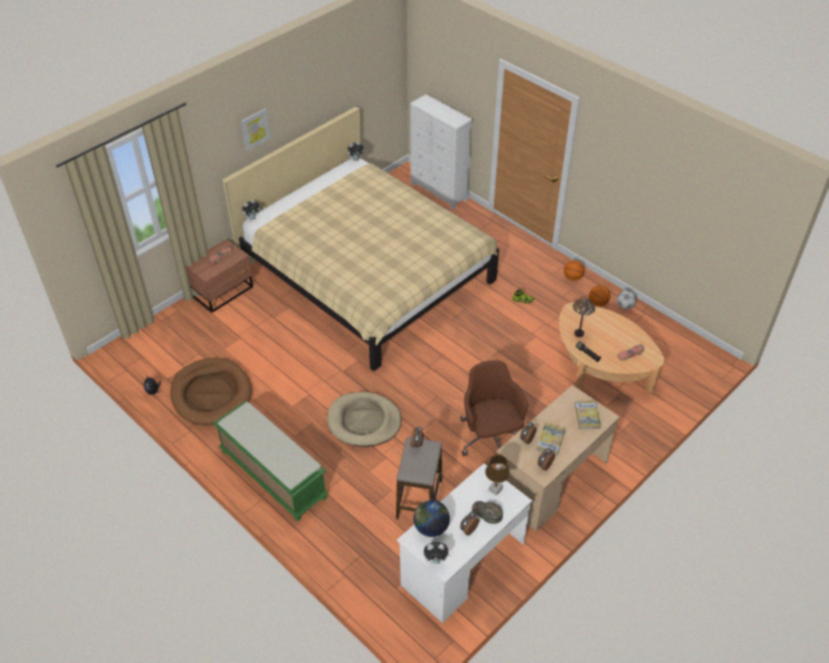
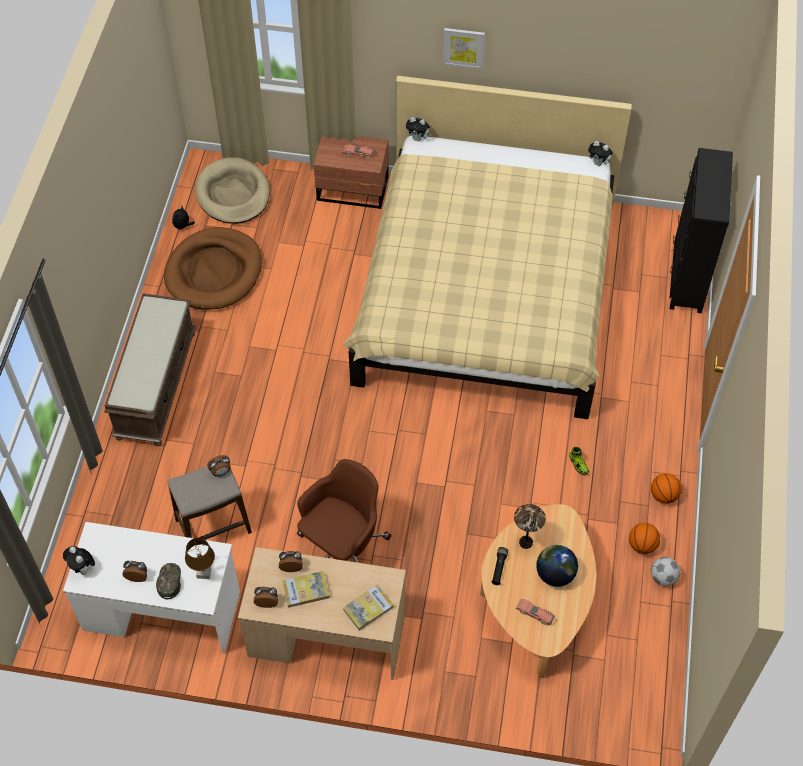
camera: 55 degrees right, 10 degrees up
(272, 474) = (155, 384): green bench -> brown bench
(364, 421) = (276, 419): beige dog bed -> beige dog bed (233, 194)
(431, 528) = (118, 542): globe -> globe (555, 574)
(438, 192) = (686, 277): white dresser -> black dresser

